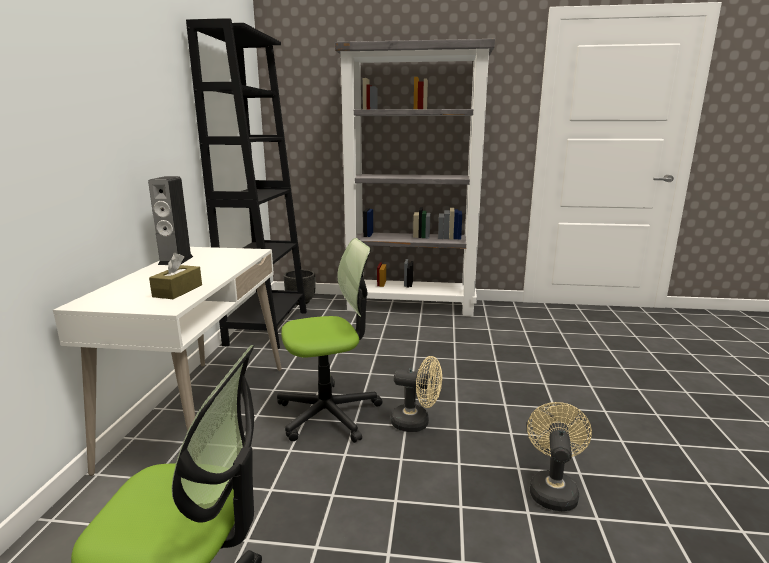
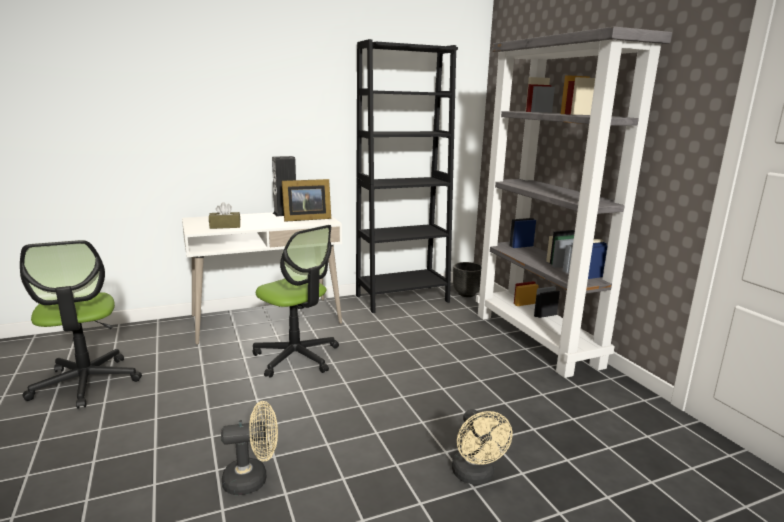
camera: 60 degrees right, 0 degrees up
(221, 257) = (305, 219): none -> picture frame
(416, 423) = (309, 394): beige fan -> beige fan (475, 476)

